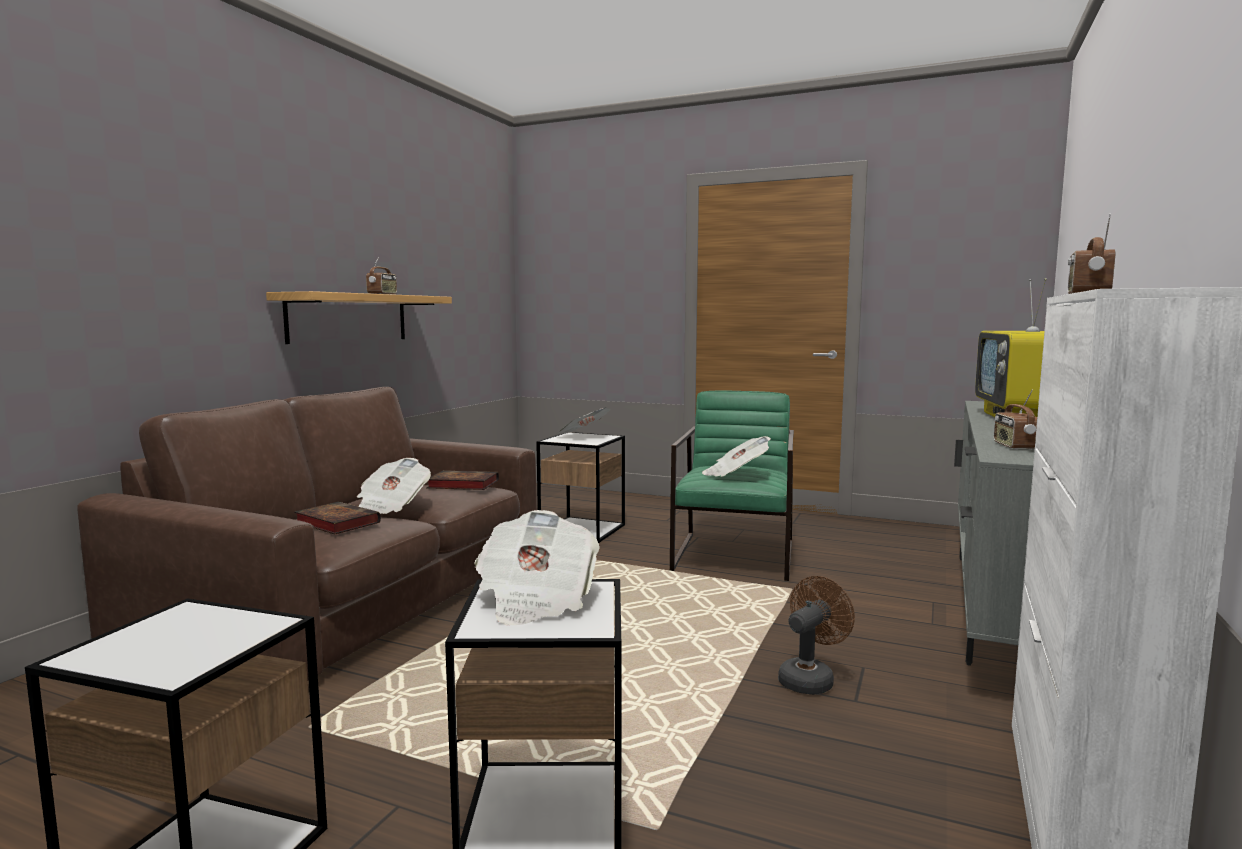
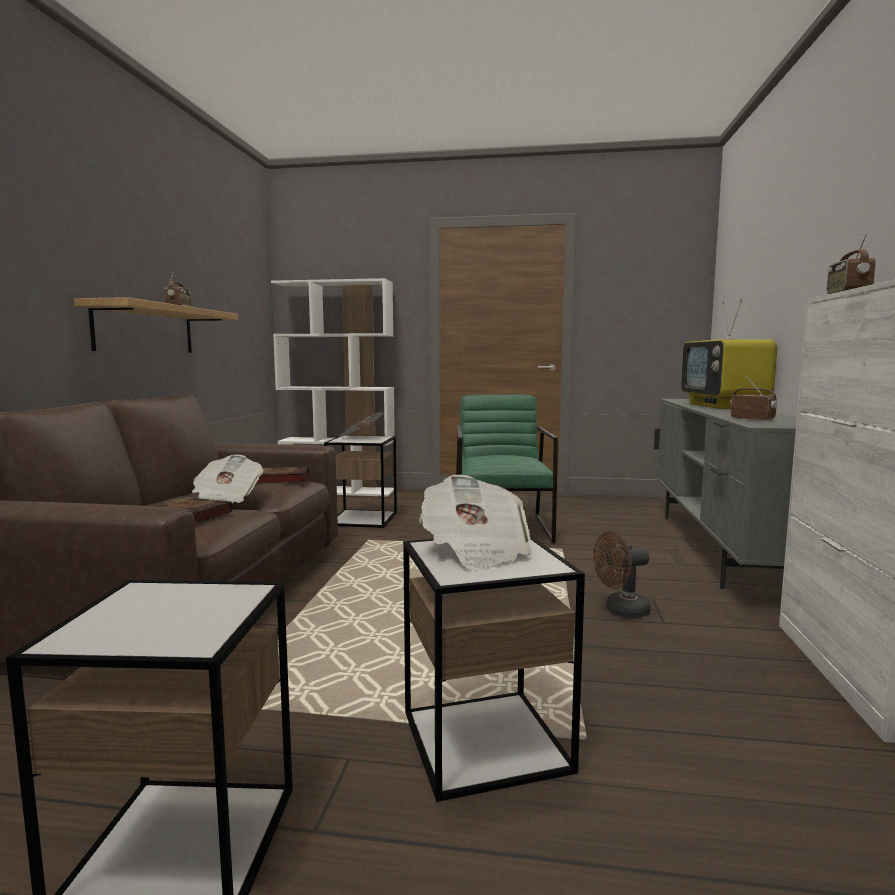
camera: 15 degrees left, 0 degrees up
(577, 492) = (339, 491): none -> white bookcase
(735, 474) = (507, 460): newspaper -> none
(810, 679) = (621, 611): brown fan -> brown fan turned 135 degrees counterclockwise
(1014, 446) = (752, 419): radio -> radio turned 150 degrees clockwise

